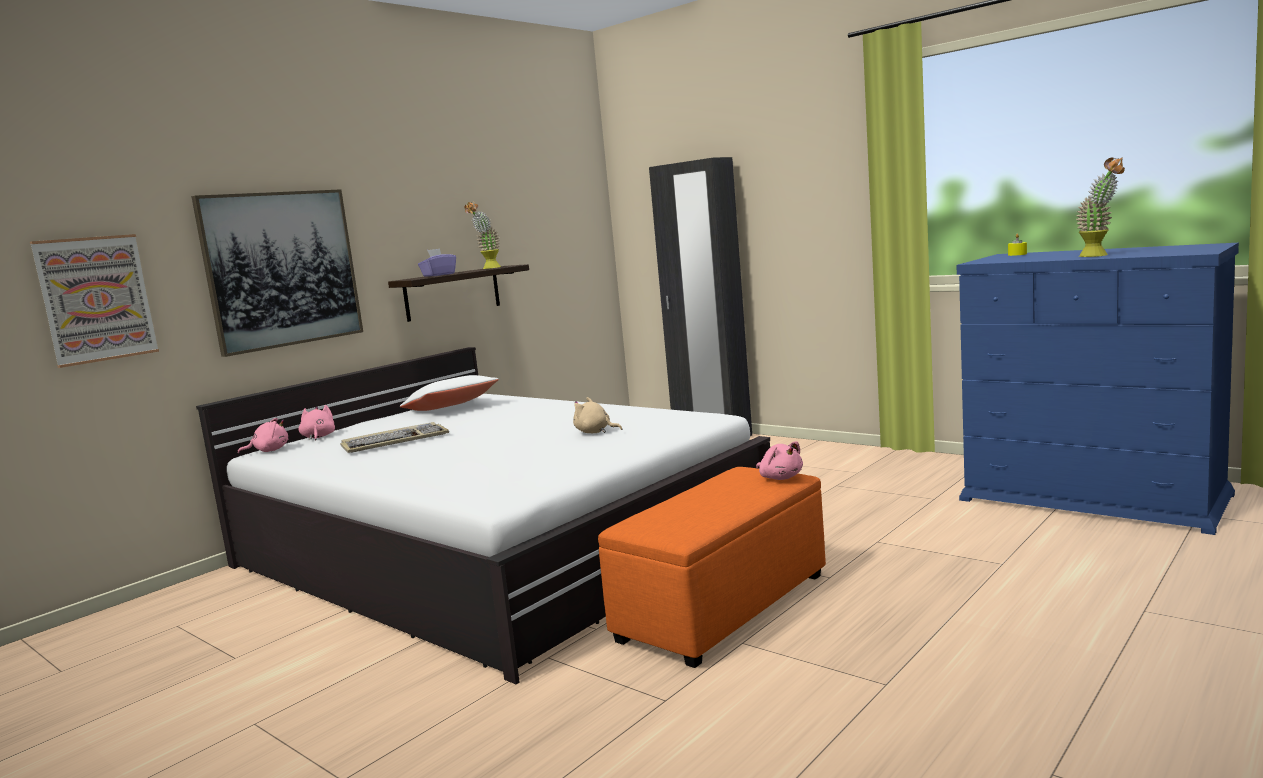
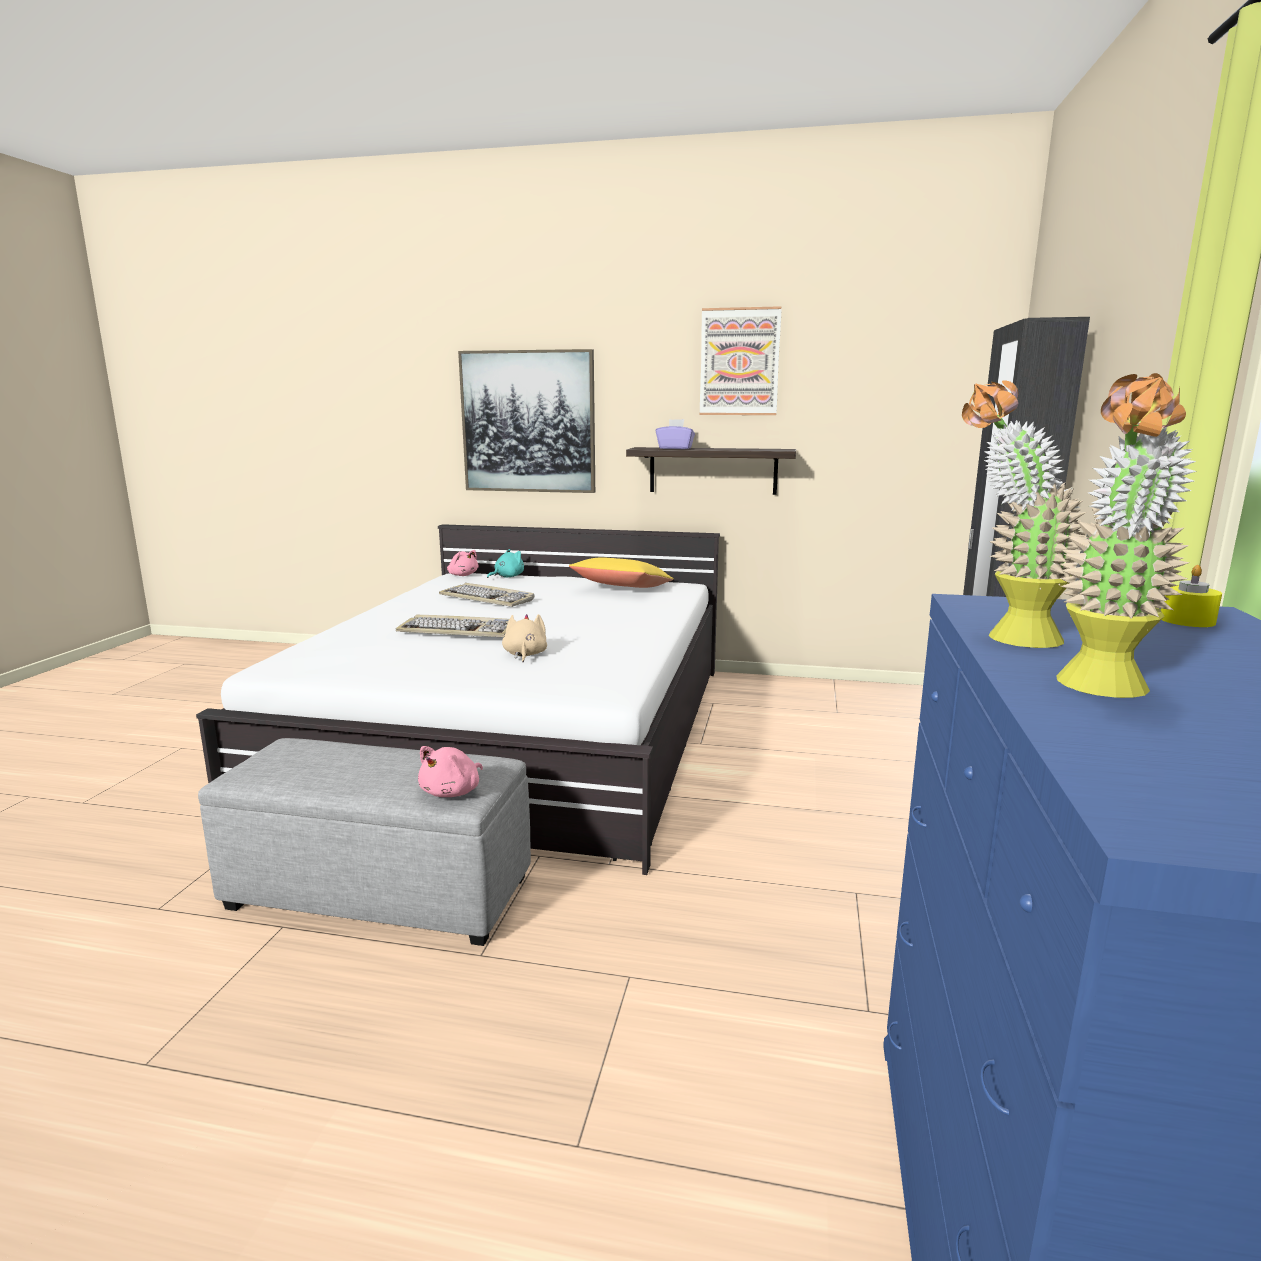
camera: 60 degrees right, 5 degrees up
(96, 299) = (387, 428): picture -> picture (739, 362)
(318, 437) = (507, 577): pink plush toy -> turquoise plush toy
(451, 408) = (622, 589): white pillow -> yellow pillow
(487, 268) = (747, 449): potted plant -> potted plant (1005, 637)
(498, 446) = (459, 631): none -> keyboard
(724, 606) = (382, 893): orange ottoman -> grey ottoman

